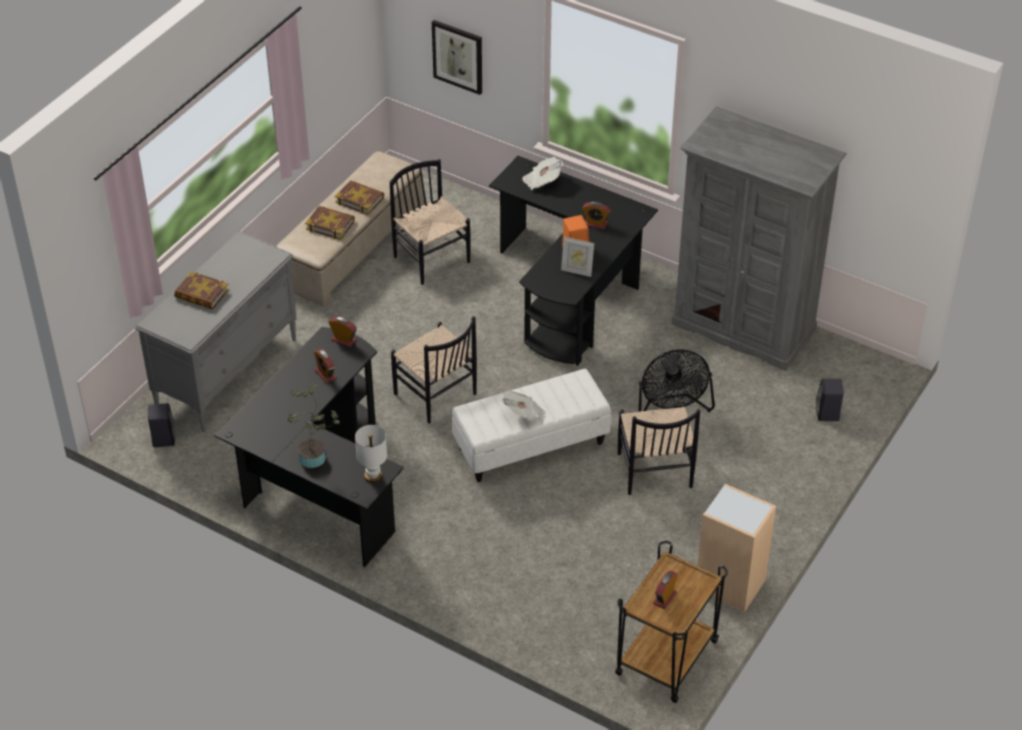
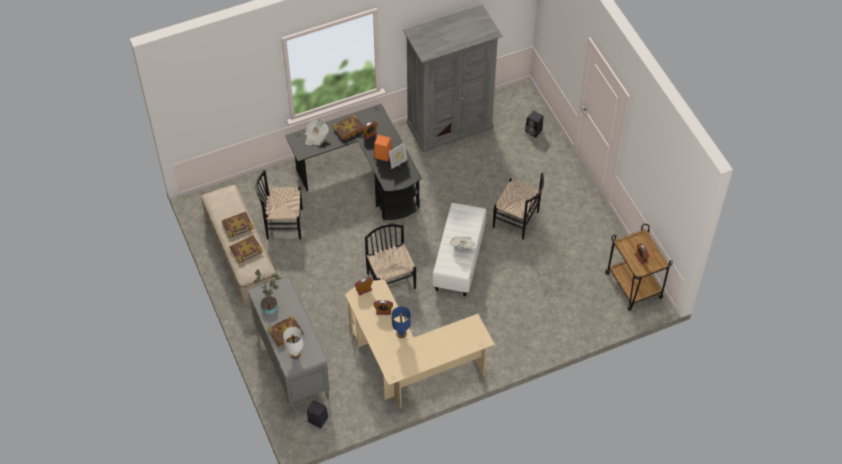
camera: 55 degrees left, 10 degrees up
(306, 408) = (401, 333): none -> blue table lamp
(315, 458) = (441, 347): potted plant -> potted plant (270, 306)
(318, 483) = (409, 365): black desk -> beige desk
(372, 476) = (474, 330): white table lamp -> white table lamp (295, 354)
(437, 396) = (390, 279): black chair -> black chair turned 105 degrees counterclockwise
(458, 56) = (225, 109): picture -> none
(584, 203) = (349, 130): none -> book
(668, 406) = (477, 188): black fan -> none
(730, 585) = (609, 235): bookcase -> none

